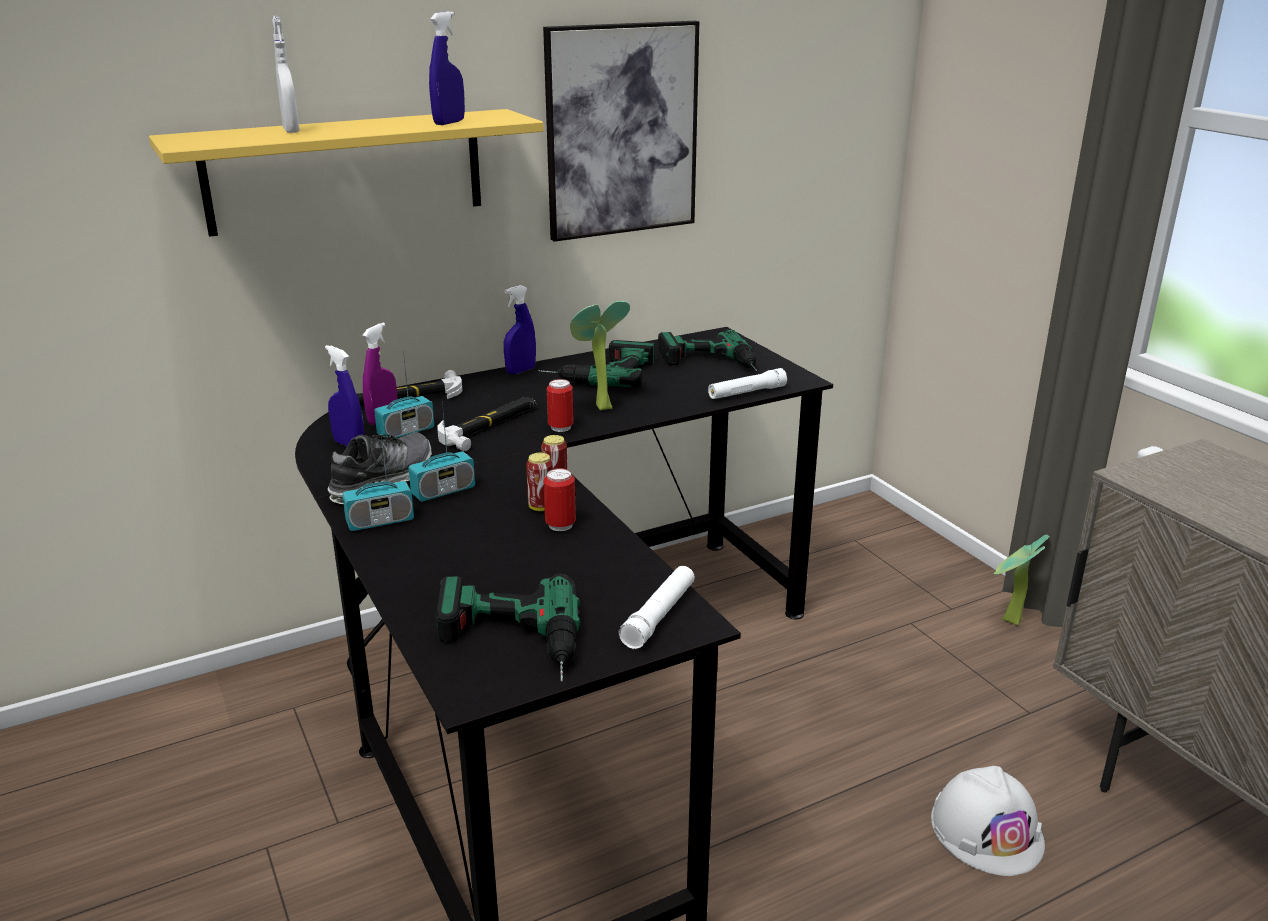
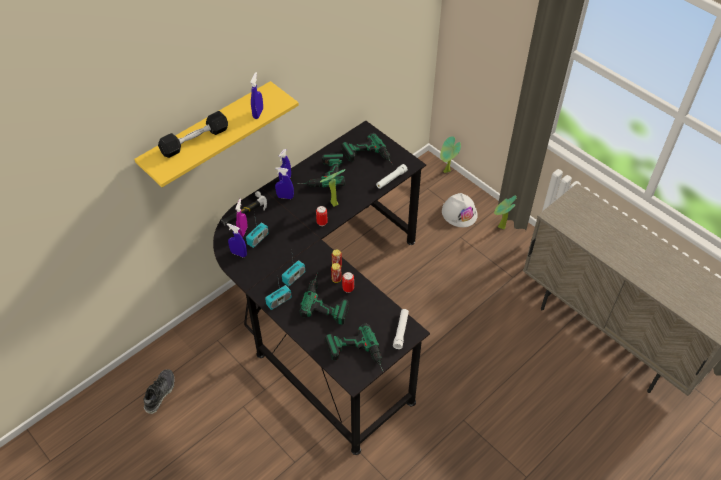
camera: 15 degrees left, 25 degrees up
(291, 131) = (195, 141): white spray bottle -> black dumbbell
(383, 480) = (266, 275): shoe -> shoe (160, 393)
(490, 426) = (291, 227): hammer -> none
(498, 534) = (327, 299): none -> power drill
(505, 389) = (285, 197): none -> blue spray bottle
(621, 130) = (317, 65): picture -> none
(902, 523) = (446, 172): none -> potted plant
(987, 830) = (502, 337): white hard hat -> white hard hat (459, 213)

